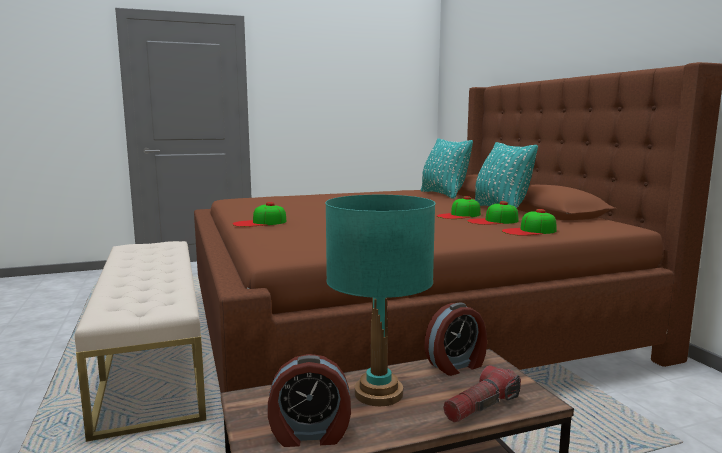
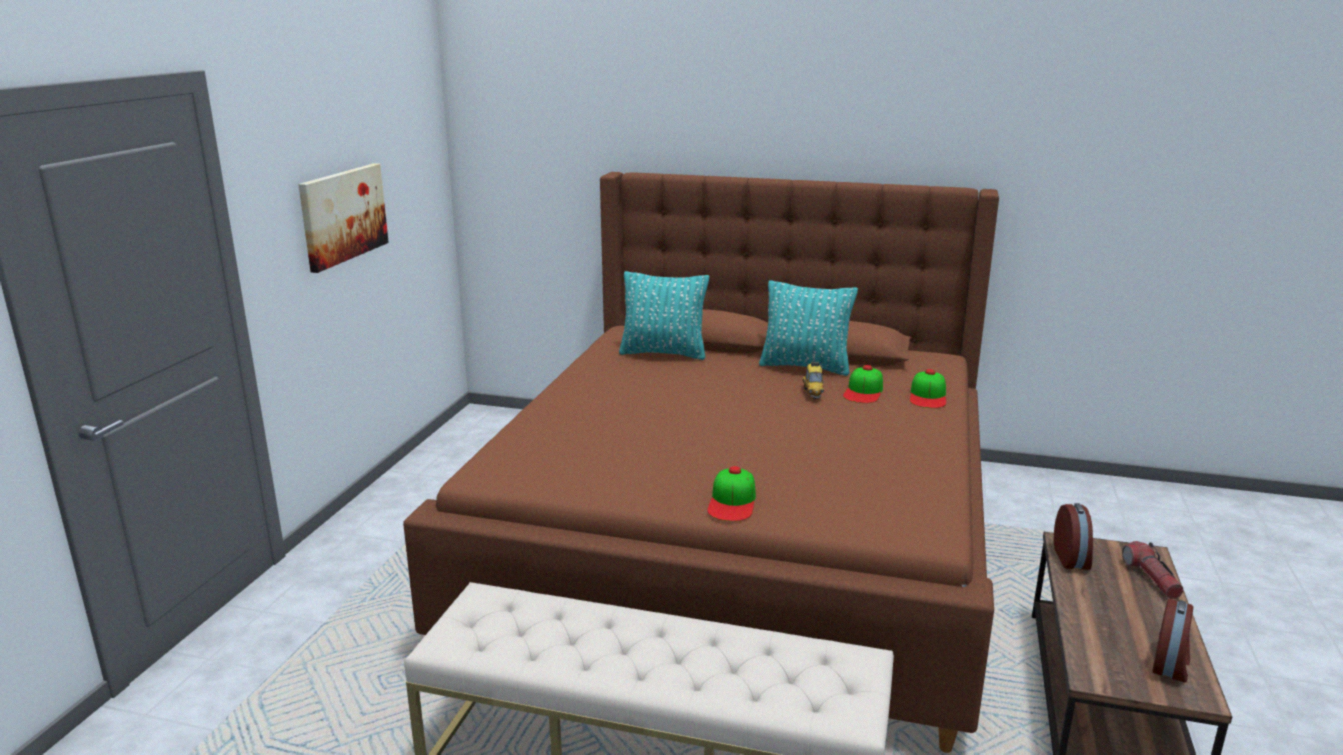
camera: 55 degrees left, 10 degrees up
(331, 102) = (343, 215): none -> picture
(378, 393) = (1110, 612): turquoise table lamp -> none
(459, 215) = (813, 393): cap -> toy car

